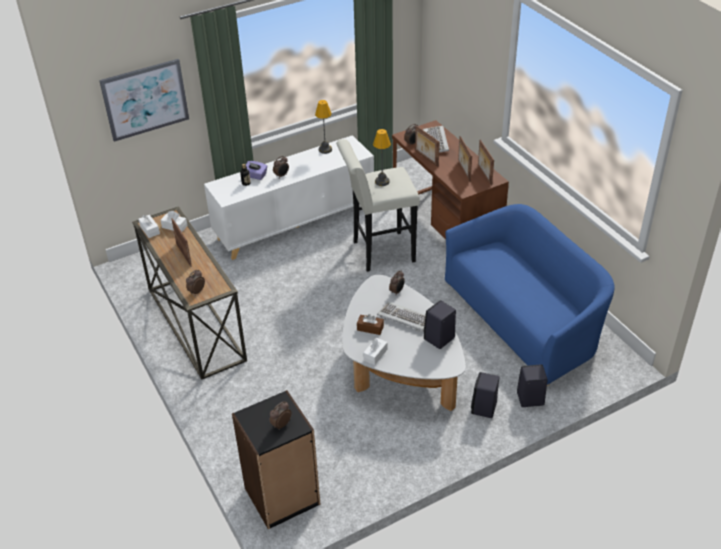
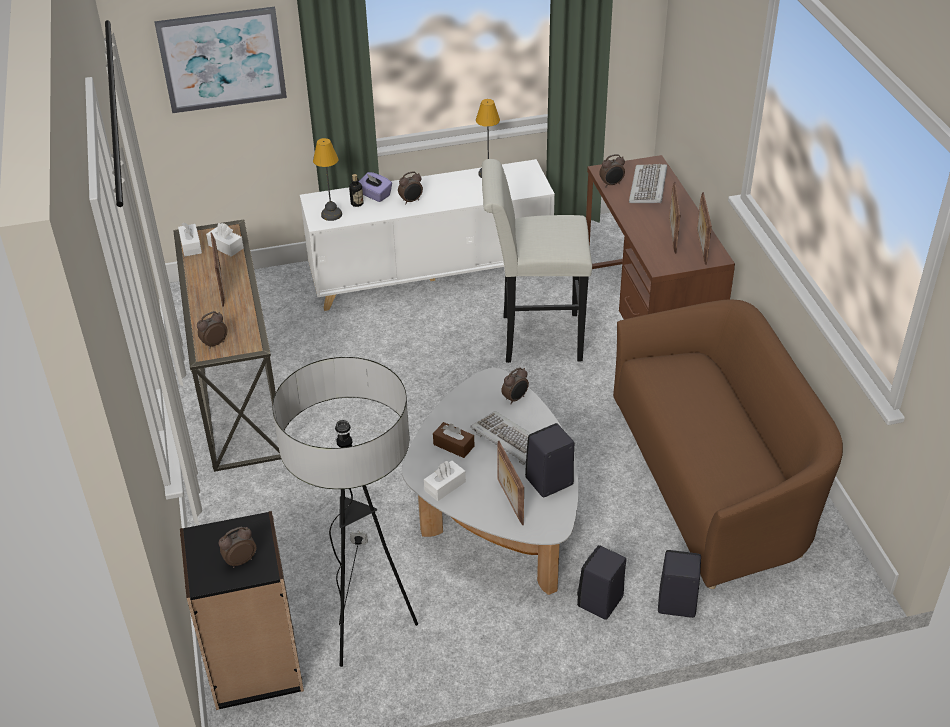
camera: 15 degrees right, 0 degrees up
(344, 456) = (366, 627): none -> floor lamp
(382, 182) = (543, 232): table lamp -> table lamp (332, 215)
(426, 158) = (623, 209): picture frame -> picture frame (509, 501)
(524, 319) = (715, 478): blue sofa -> brown sofa

